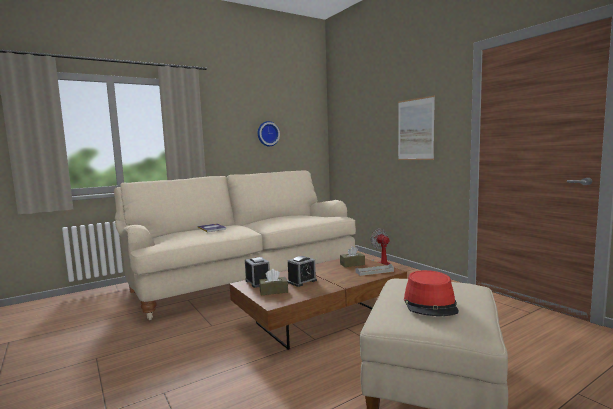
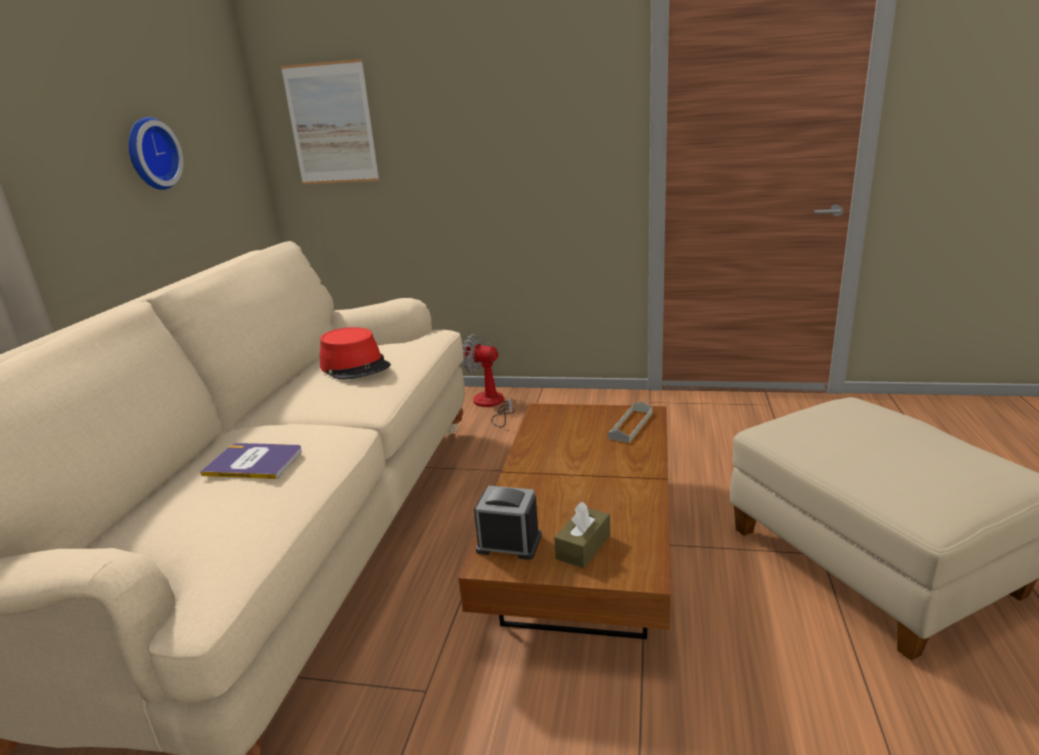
camera: 45 degrees left, 15 degrees up
(302, 281) = (577, 499): alarm clock -> none
(352, 264) = (569, 425): brown tissue box -> none
(415, 129) = (526, 131): picture -> picture (331, 124)
(430, 304) = (914, 456): red hat -> red hat (355, 366)

